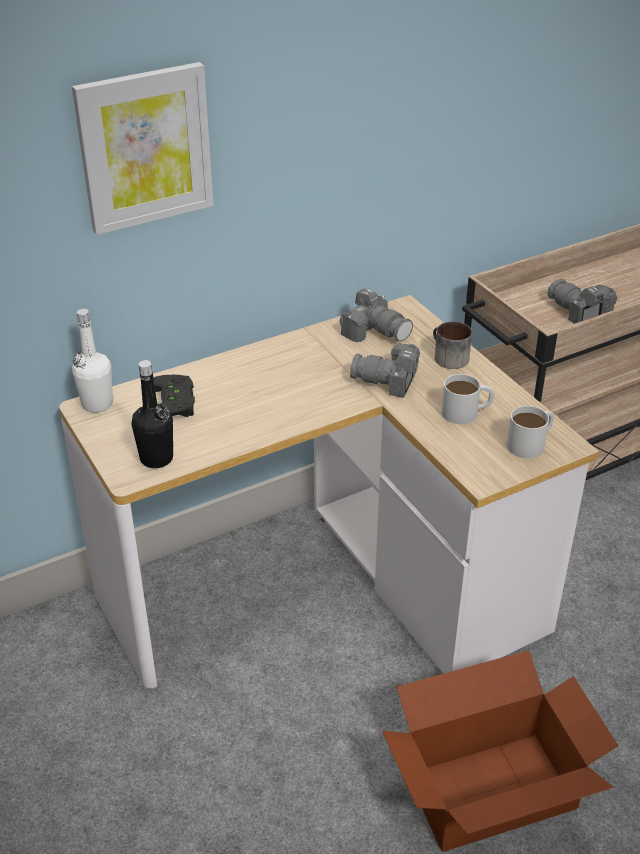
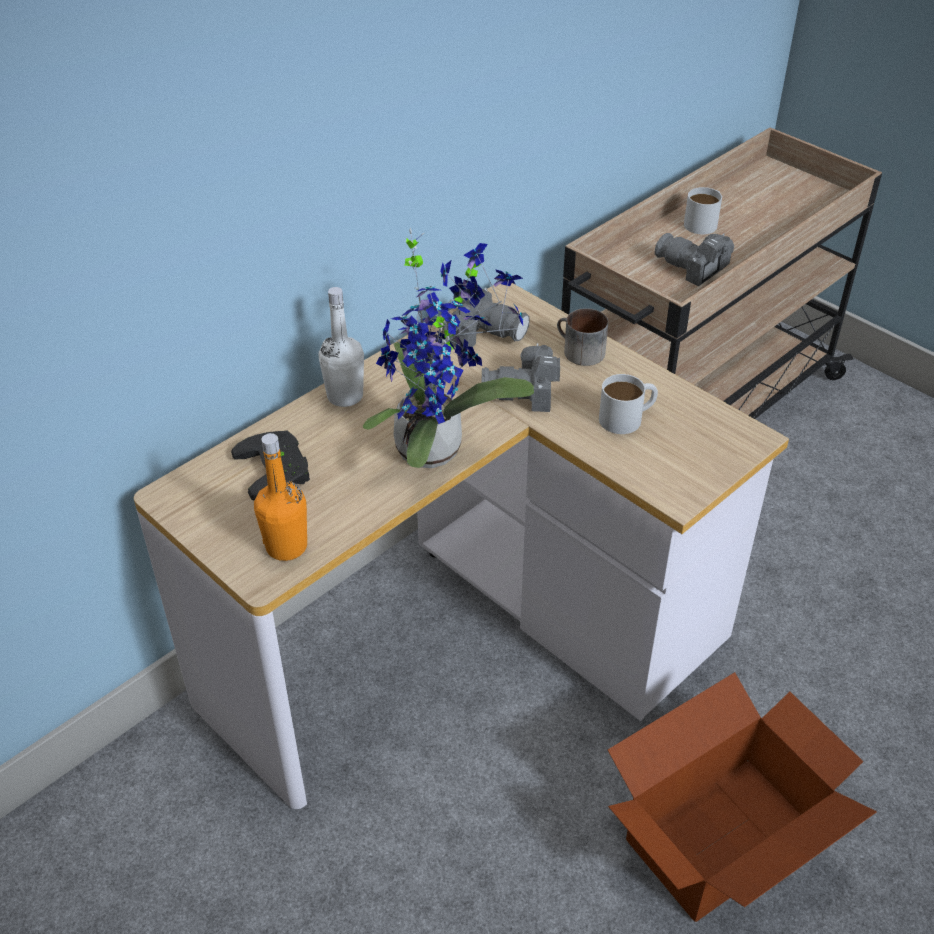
camera: 15 degrees left, 5 degrees up
(97, 404) = (182, 487): white bottle -> white bottle (345, 396)
(145, 147) = (205, 157): picture -> none
(156, 458) = (286, 547): black bottle -> orange bottle
(302, 408) = (437, 447): none -> potted plant
(531, 443) = (713, 443): white mug -> white mug (704, 222)

